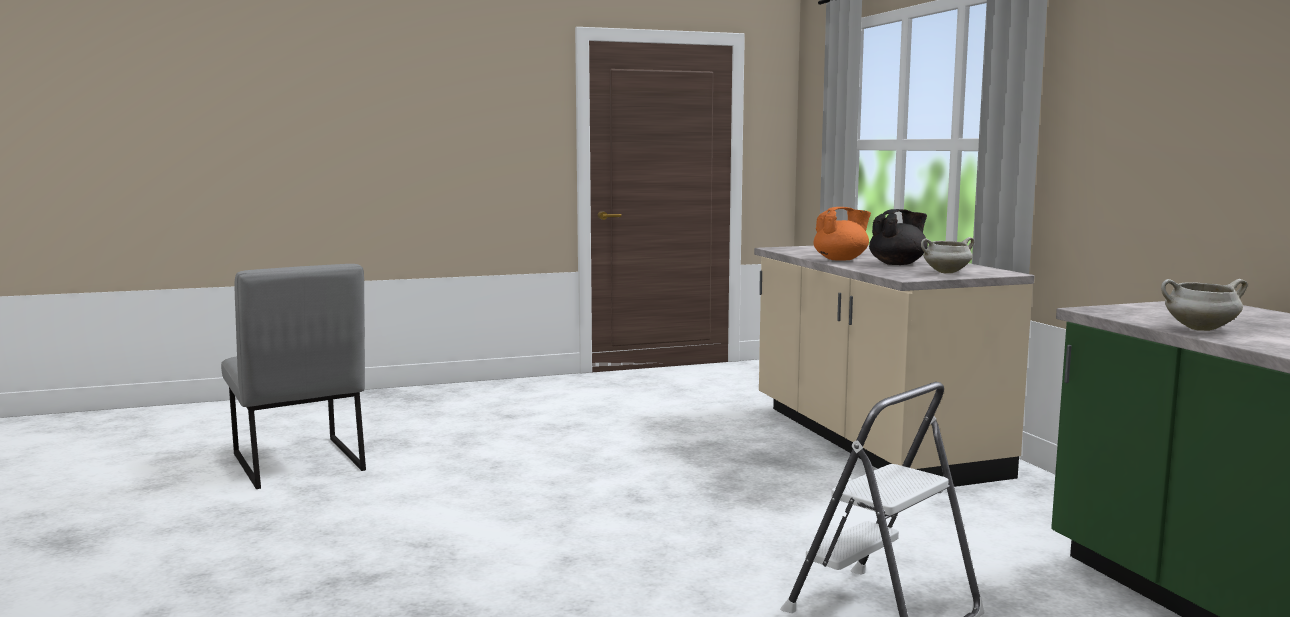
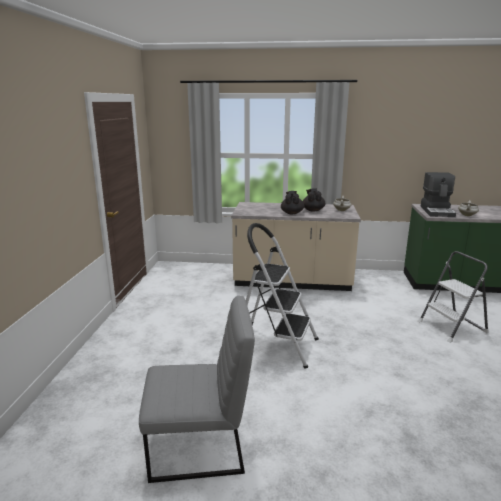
camera: 65 degrees left, 10 degrees up
(579, 461) = (273, 345): none -> step ladder
(841, 259) = (292, 213): orange teapot -> black teapot
(1164, 312) = (437, 211): none -> coffee machine

